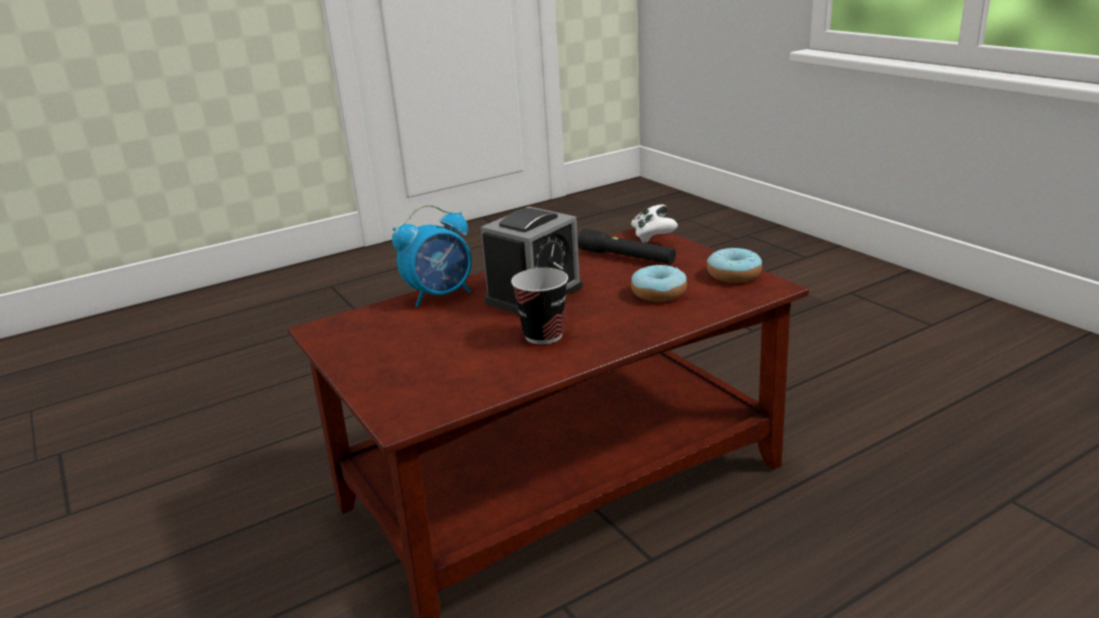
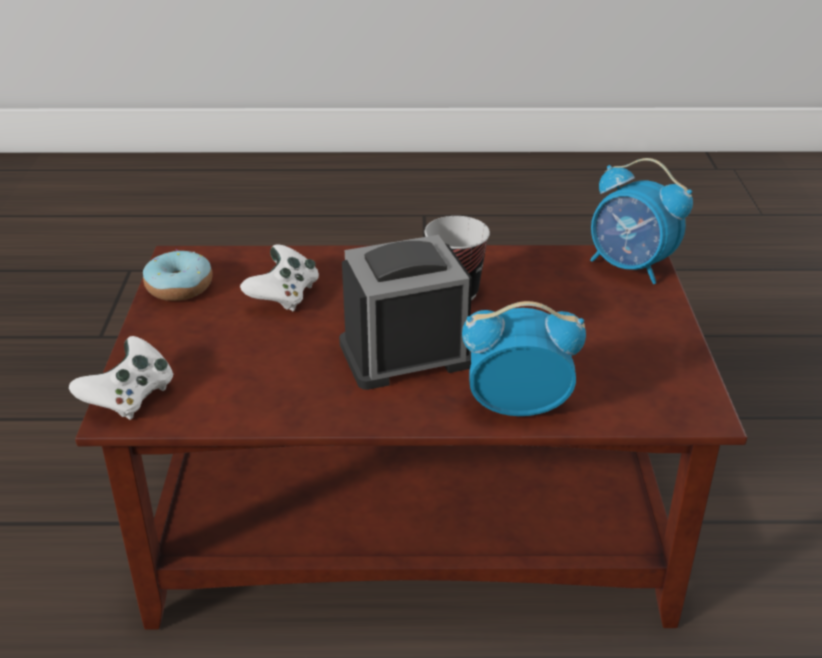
camera: 150 degrees left, 10 degrees up
(409, 406) = (630, 267): none -> alarm clock
(626, 257) = (225, 370): black flashlight -> none
(659, 293) = (284, 296): donut -> white game controller

